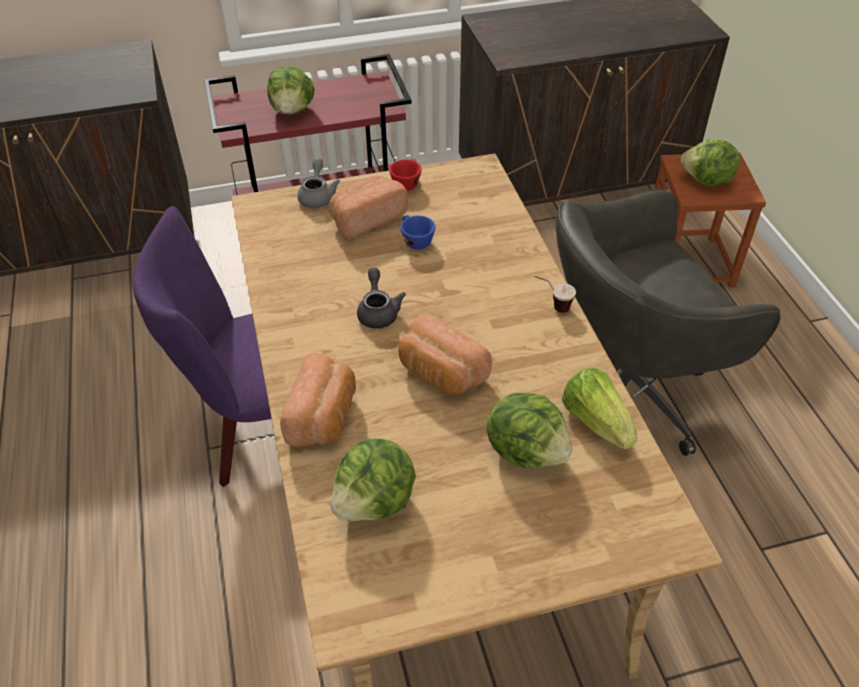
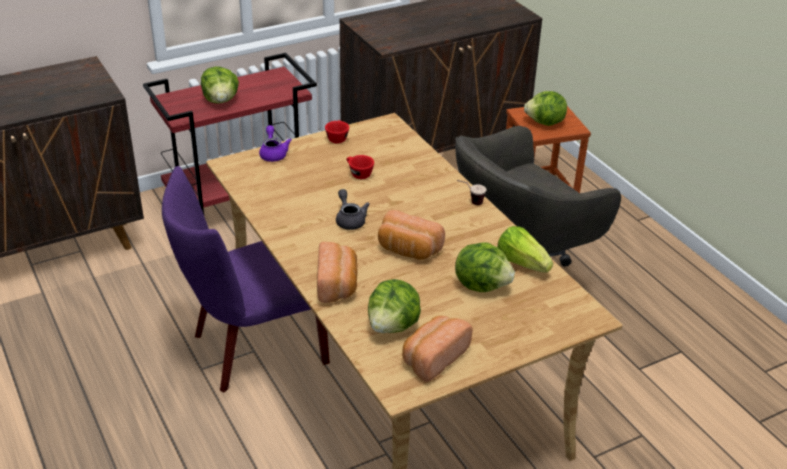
camera: 15 degrees left, 10 degrees down
(317, 196) = (273, 153): grey teapot -> purple teapot
(366, 219) = (316, 164): bread -> bread (433, 358)
(415, 240) = (358, 174): blue cup -> red cup

